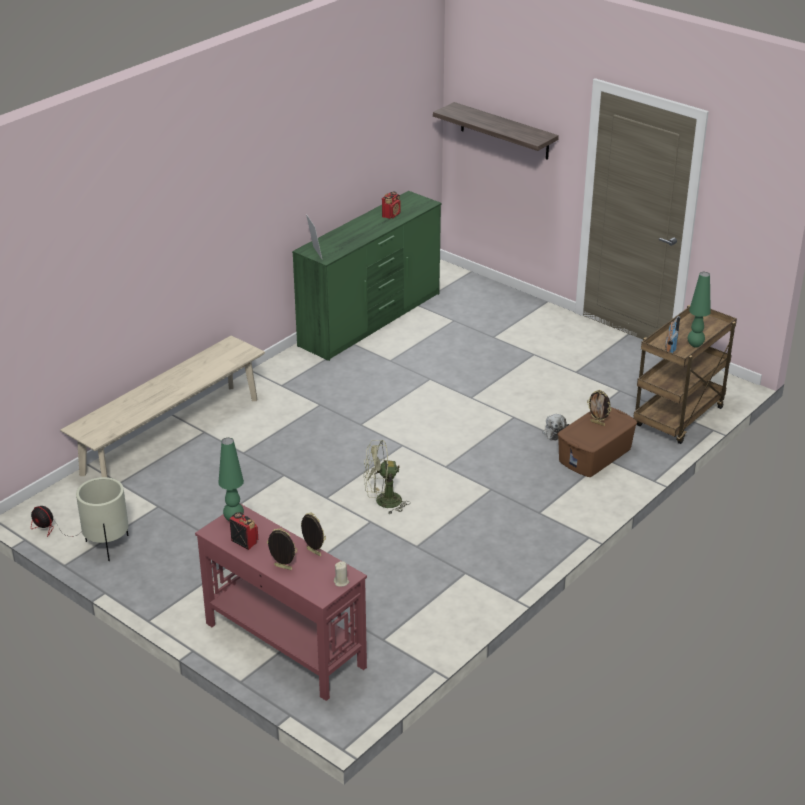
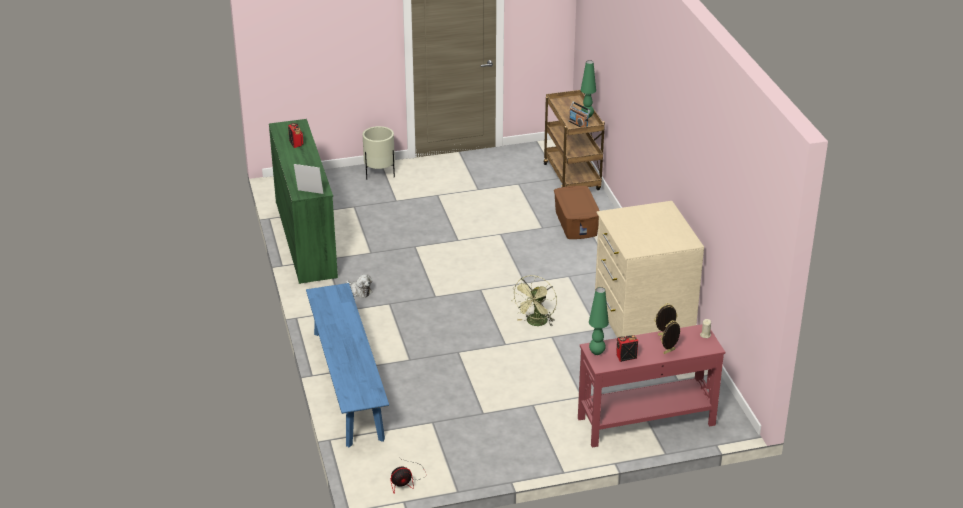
camera: 55 degrees left, 0 degrees up
(107, 545) = (455, 462): beige planter -> beige planter (379, 174)
(171, 436) = (347, 384): beige bench -> blue bench
(467, 570) = (642, 320): none -> beige dresser
(504, 131) = (320, 40): shelf -> none
(554, 432) = (535, 226): plush toy -> plush toy (359, 291)
(598, 423) = (573, 199): picture frame -> none

